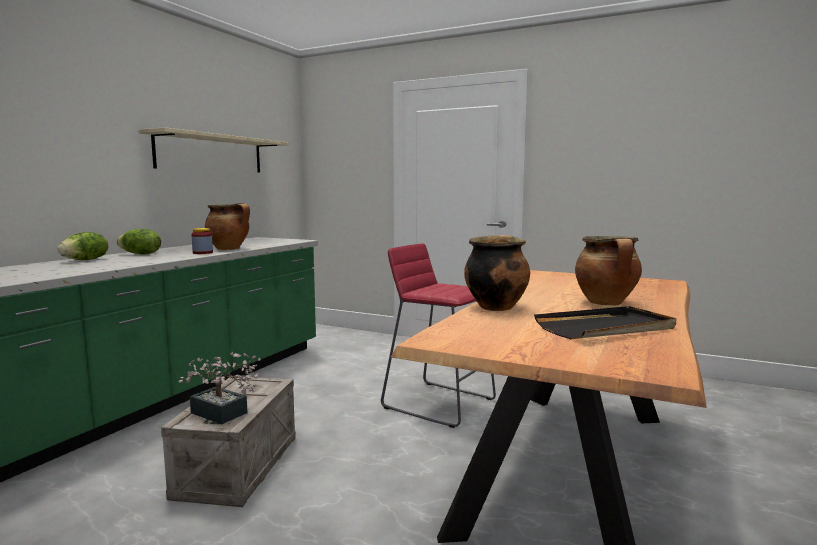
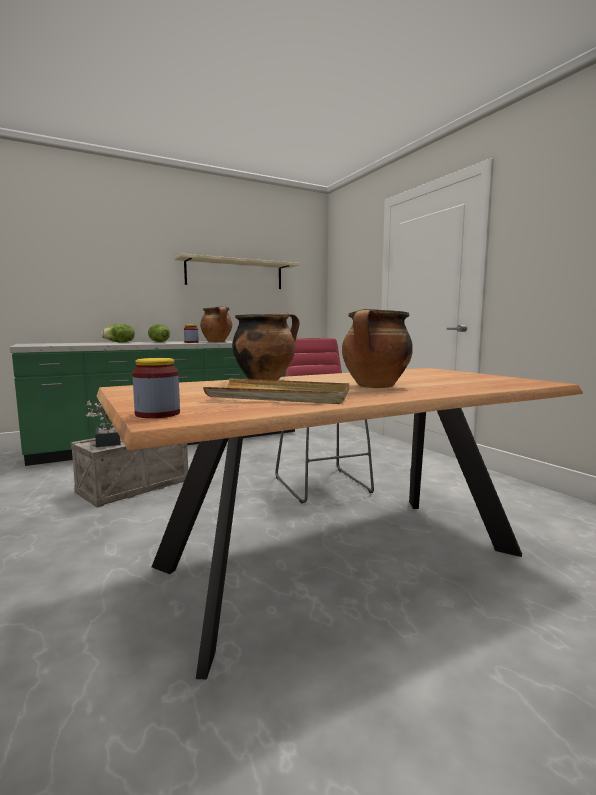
camera: 35 degrees right, 0 degrees up
(606, 328) = (281, 396): black tray -> beige tray
(630, 368) = (157, 414): none -> jar

